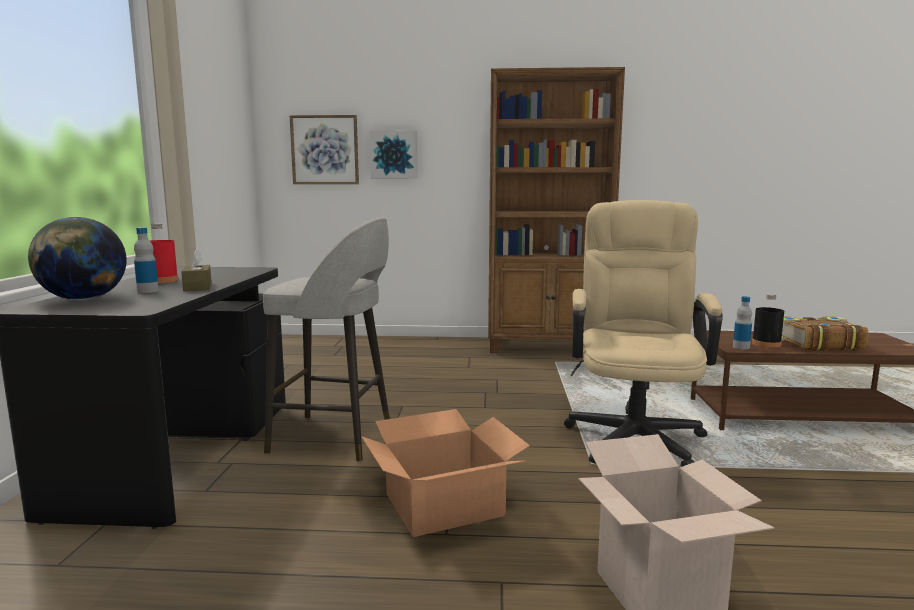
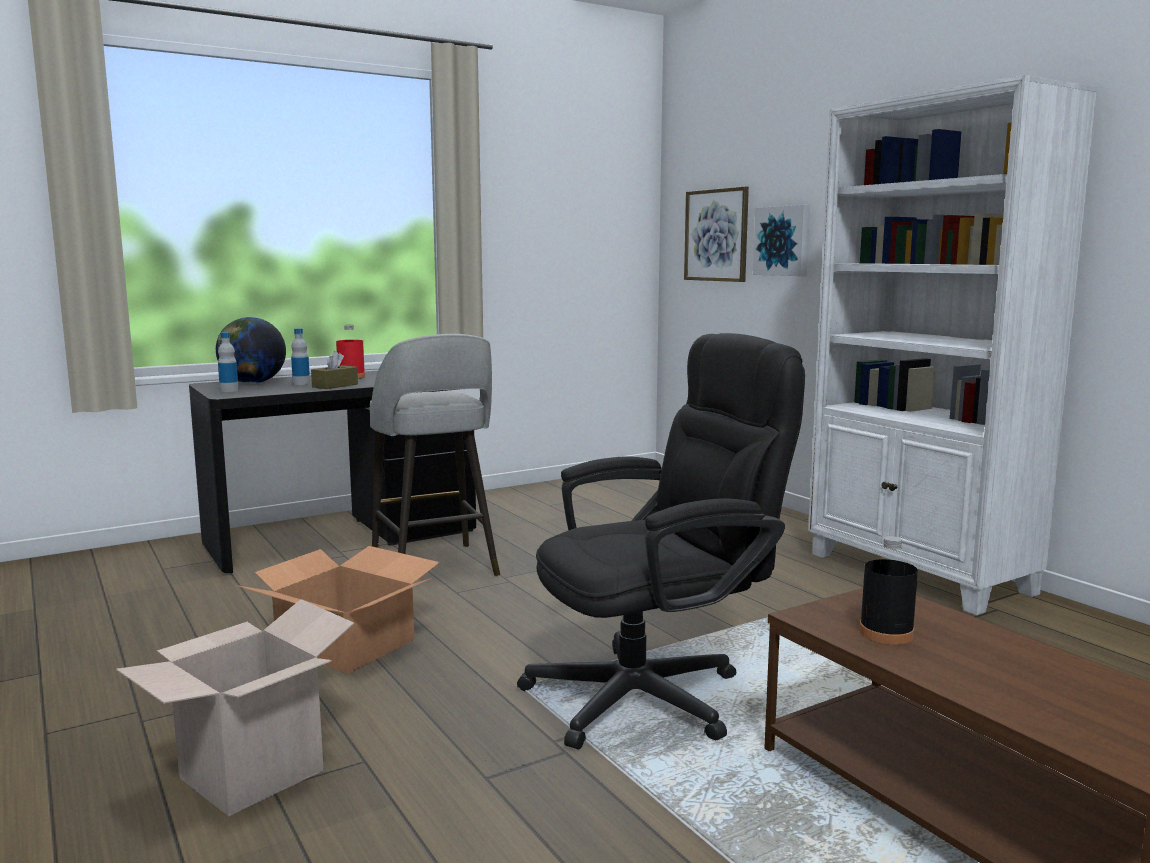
camera: 55 degrees right, 0 degrees up
(547, 346) = (919, 574): brown bookcase -> white bookcase
(634, 434) = (655, 694): beige office chair -> black office chair
(741, 347) = (822, 619): bottle -> bottle (229, 390)
(817, 344) = (981, 670): book -> none

